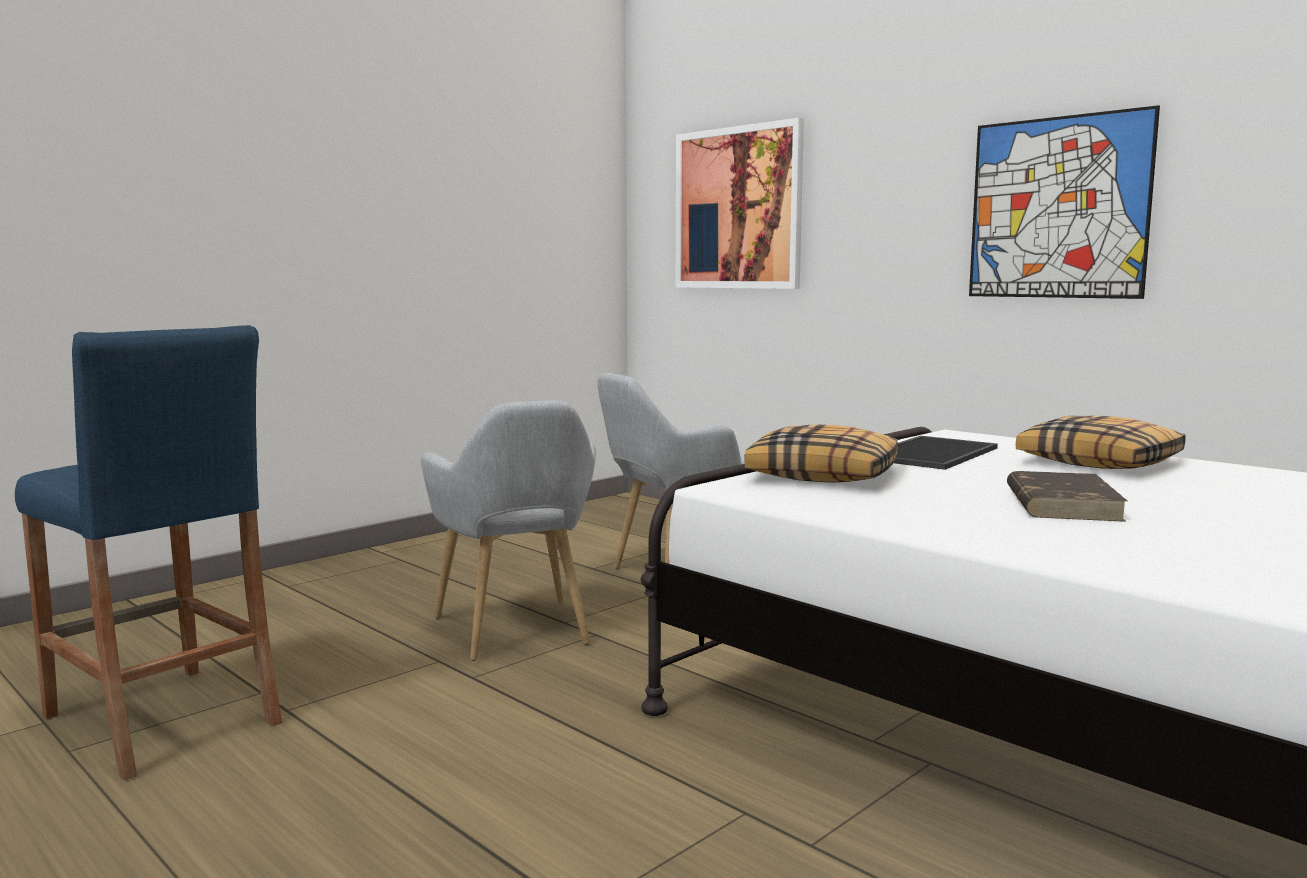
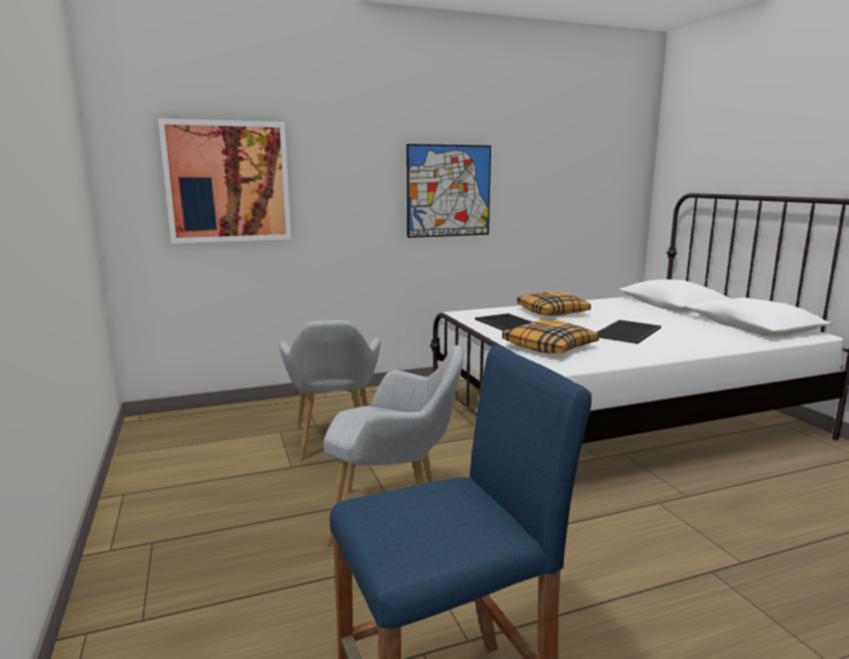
camera: 65 degrees left, 5 degrees up
(1061, 503) = (626, 331): brown book -> tray

